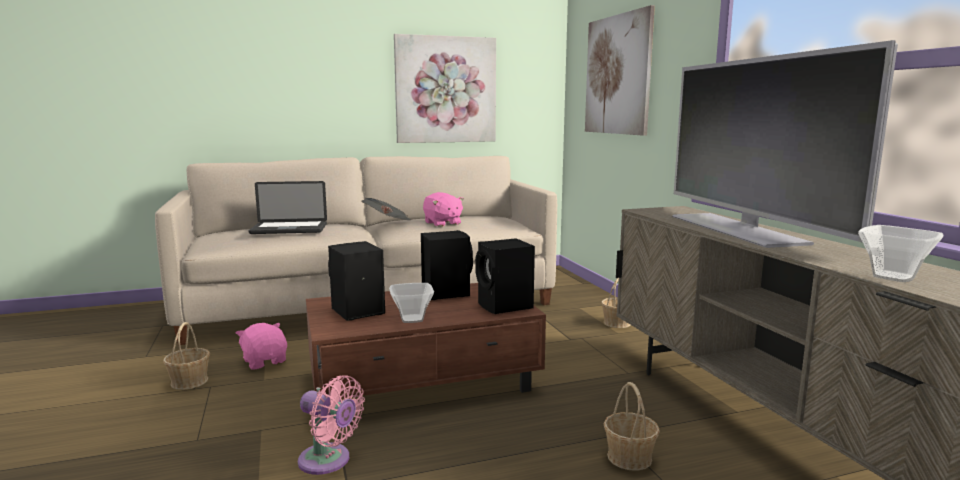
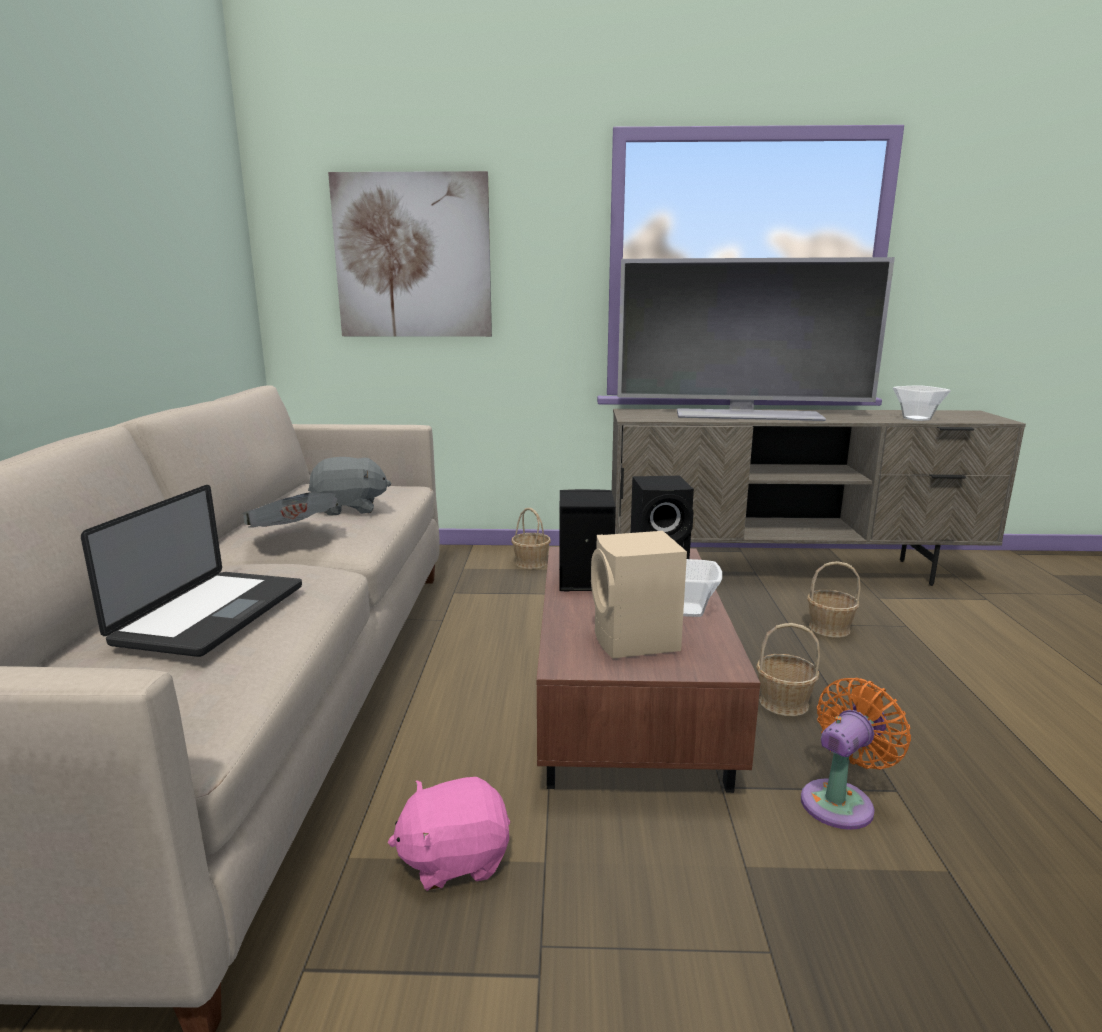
camera: 70 degrees left, 5 degrees up
(190, 381) = (495, 987): basket -> basket (783, 702)
(328, 461) = (841, 801): pink fan -> orange fan
(356, 311) = (636, 642): black speaker -> beige speaker
(442, 223) = (349, 509): pink plush toy -> grey plush toy
(446, 90) = (146, 268): picture -> none

